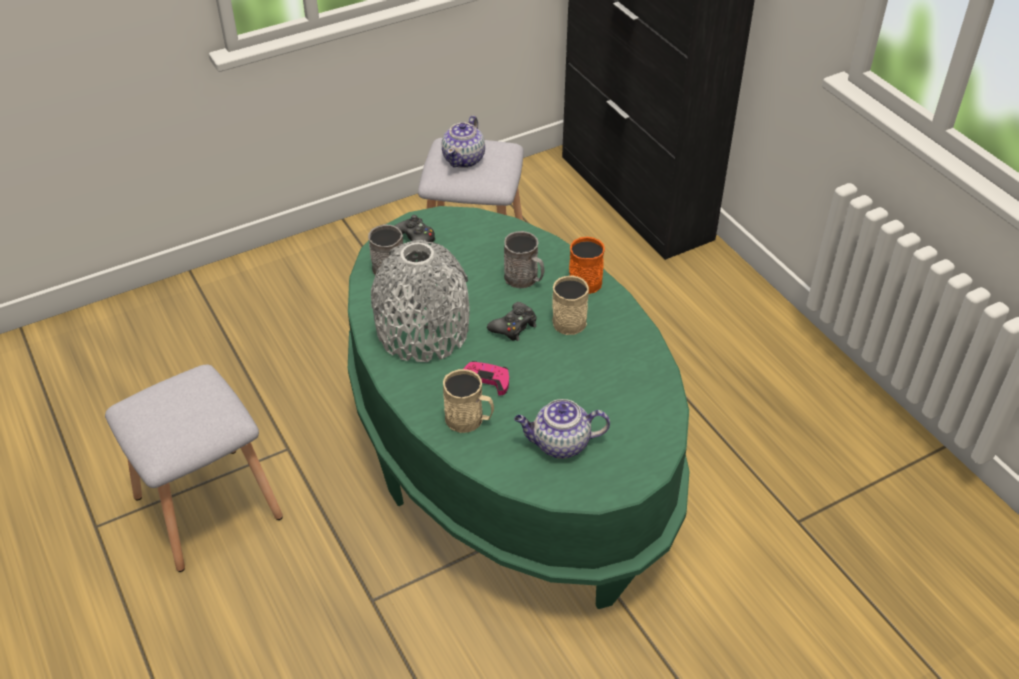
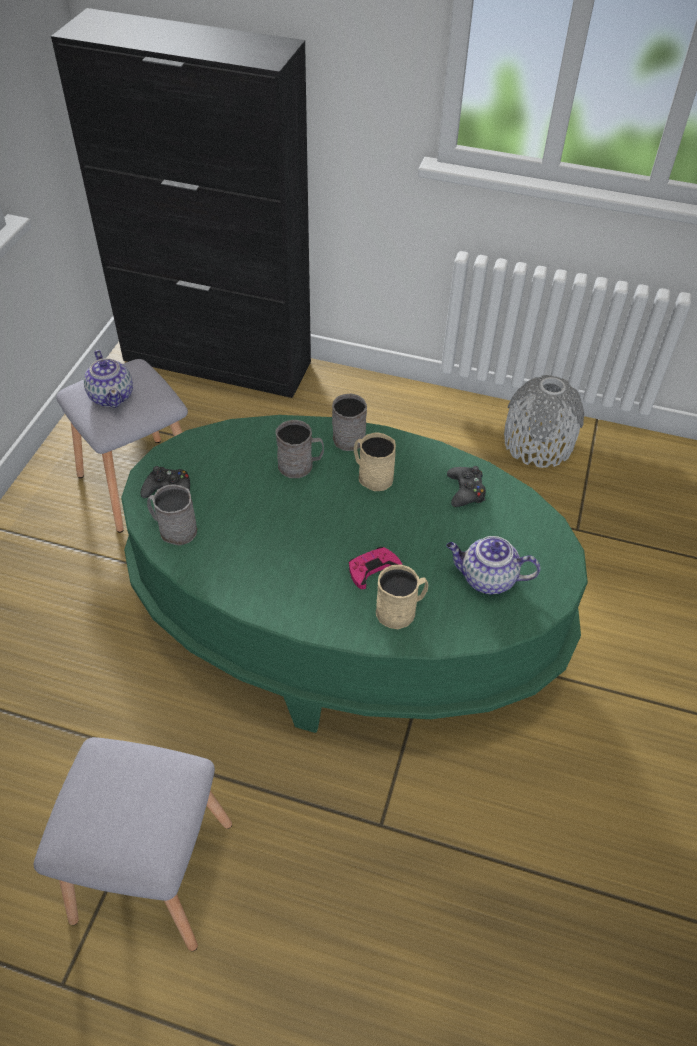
camera: 45 degrees left, 5 degrees up
(422, 330) = (273, 563): grey vase -> grey vase (538, 443)
(514, 326) = (340, 510): black game controller -> black game controller (465, 491)
(560, 444) = (486, 579): teapot -> teapot turned 60 degrees clockwise
(588, 279) = (348, 435): orange mug -> grey mug

